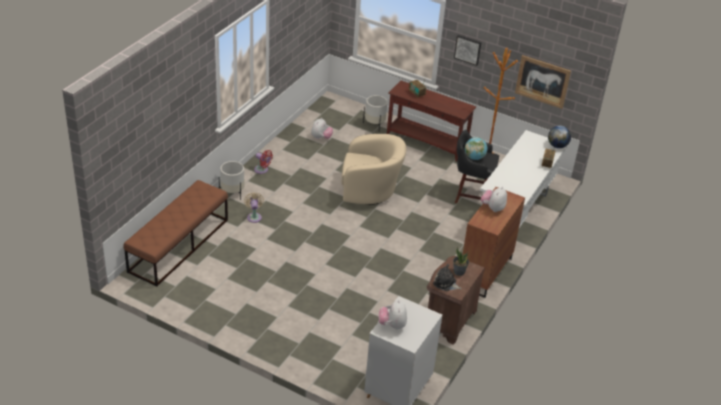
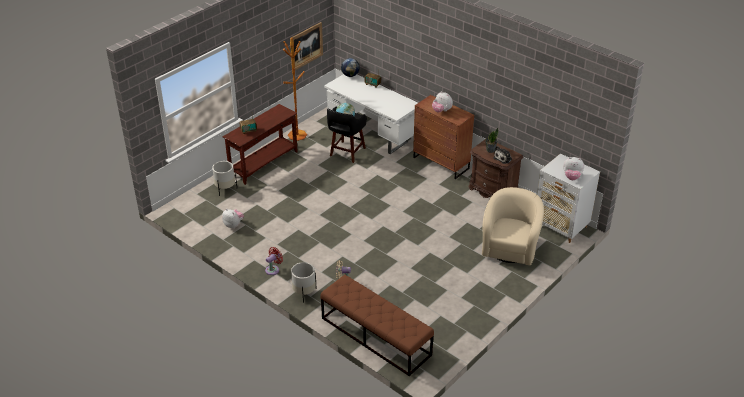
camera: 75 degrees left, 0 degrees up
(370, 191) = (325, 206): beige armchair -> beige armchair (510, 248)
(468, 49) = (254, 67): picture -> none

